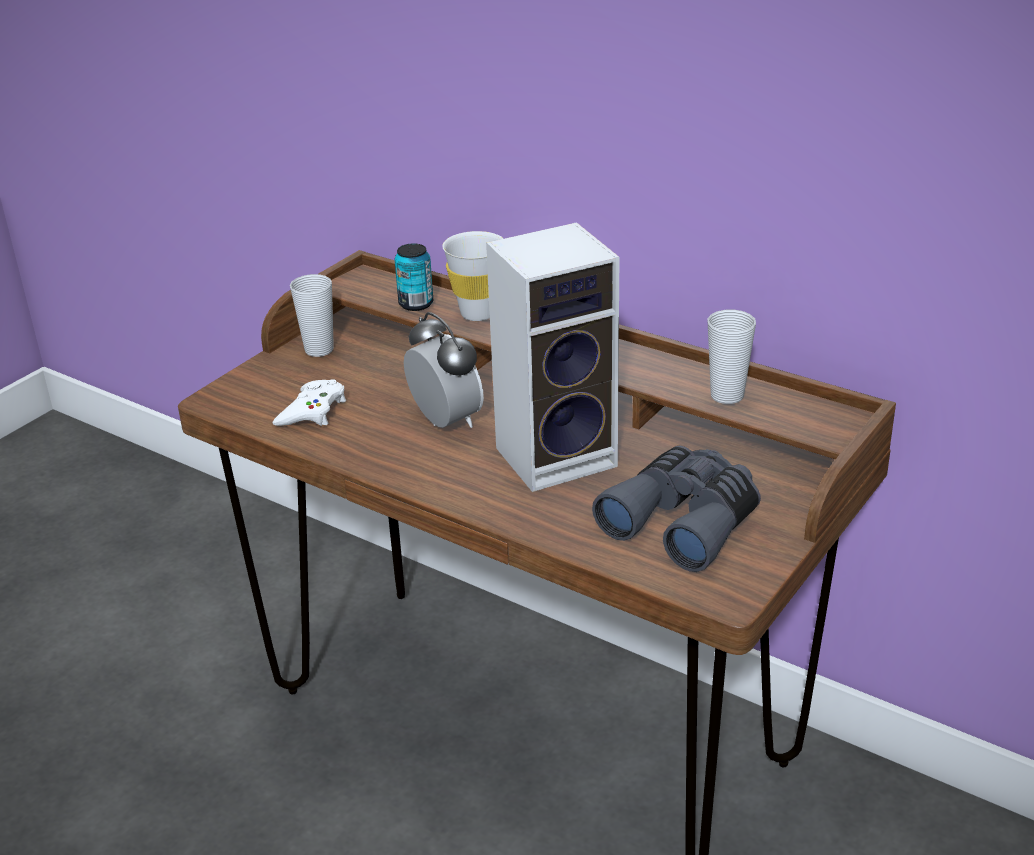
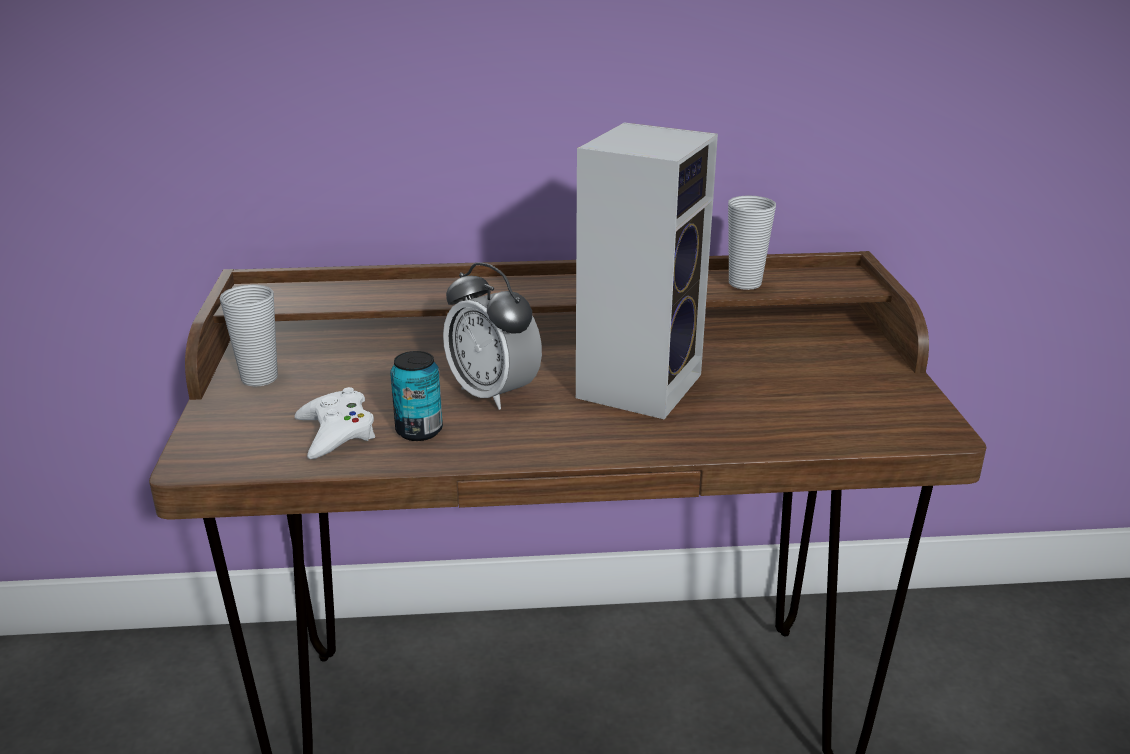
camera: 40 degrees left, 5 degrees down
(416, 304) = (354, 296): can -> can (419, 431)
(446, 421) = (493, 394): alarm clock -> alarm clock turned 150 degrees counterclockwise
(478, 314) = (430, 288): white cup -> none
(685, 521) = (818, 393): grey binoculars -> none

